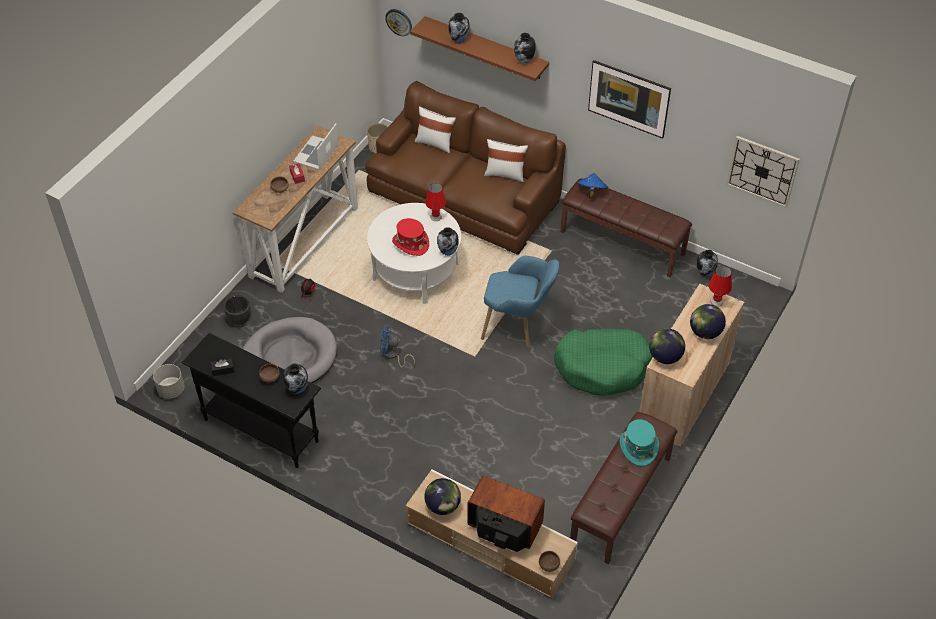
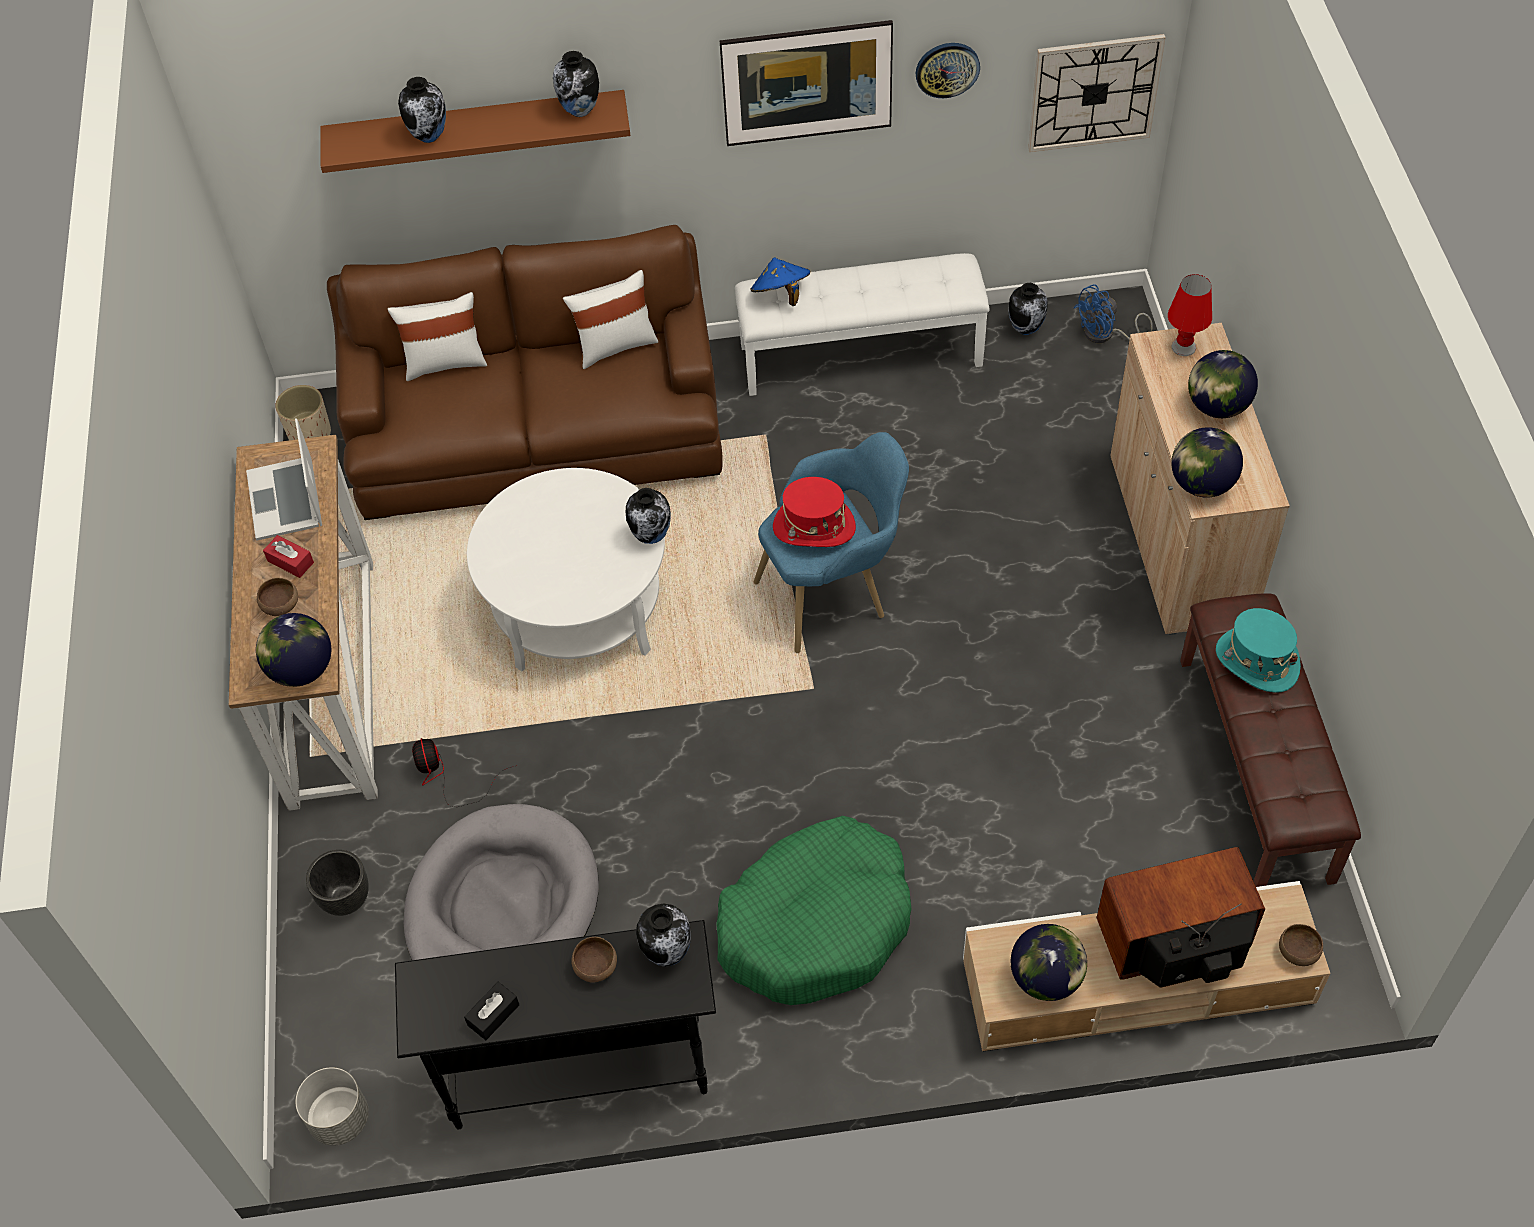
camera: 35 degrees left, 5 degrees up
(266, 215) = (301, 669): none -> globe
(393, 355) = (679, 778): blue fan -> blue fan (1105, 335)
(399, 22) = (263, 166): wall clock -> wall clock (947, 69)
(410, 243) = (573, 561): red hat -> red hat (814, 527)
(435, 217) = (571, 488): red table lamp -> none
(603, 367) = (1024, 573): green dog bed -> green dog bed (816, 923)
(623, 242) = (861, 354): brown bench -> white bench

